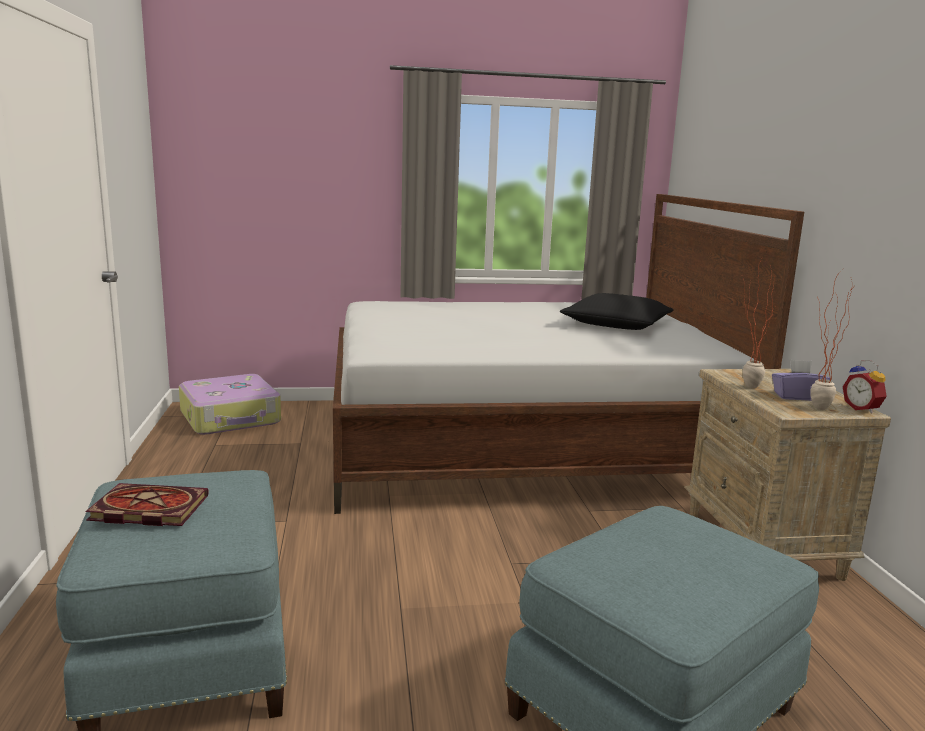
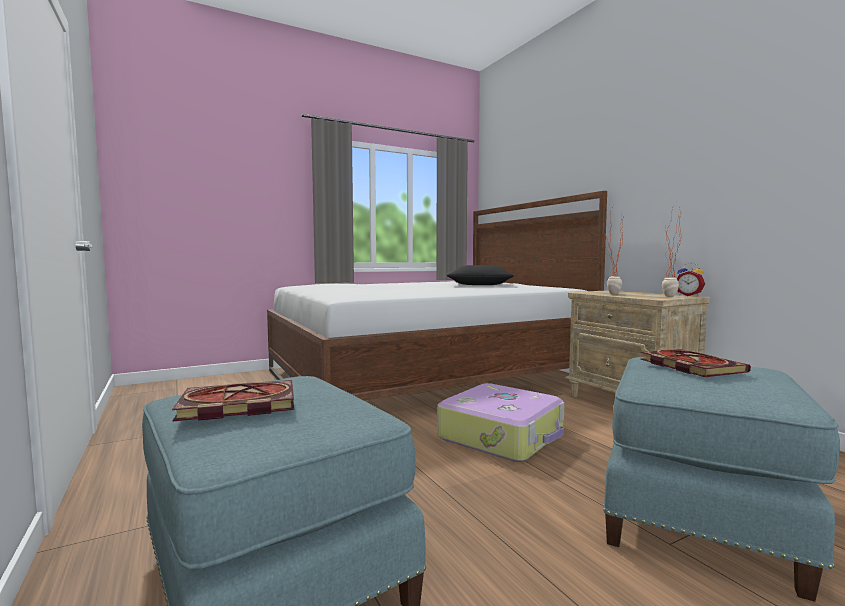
camera: 20 degrees left, 10 degrees down
(231, 418) = (180, 389): suitcase -> suitcase (502, 436)
(664, 542) = (688, 366): none -> book
(796, 397) = (646, 295): purple tissue box -> none

